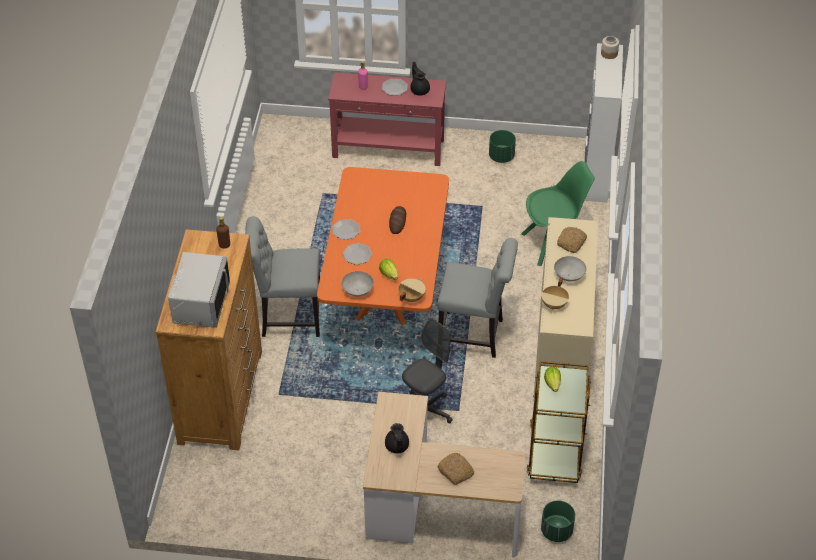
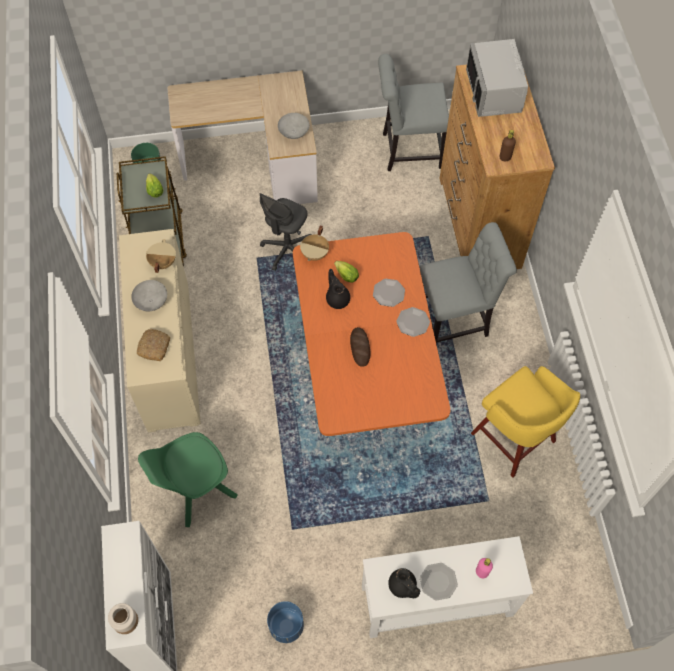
camera: 165 degrees right, 15 degrees up
(281, 225) = (515, 439): none -> yellow stool
(358, 290) = (371, 249): grey bowl -> grey bowl (293, 133)
(388, 149) = (436, 601): red console table -> white console table
(396, 447) = (284, 106): black teapot -> black teapot (337, 298)
(456, 471) = (227, 97): bread -> none
(474, 335) = (260, 343): grey chair -> grey chair (408, 150)
(501, 156) = (286, 626): green planter -> blue planter

